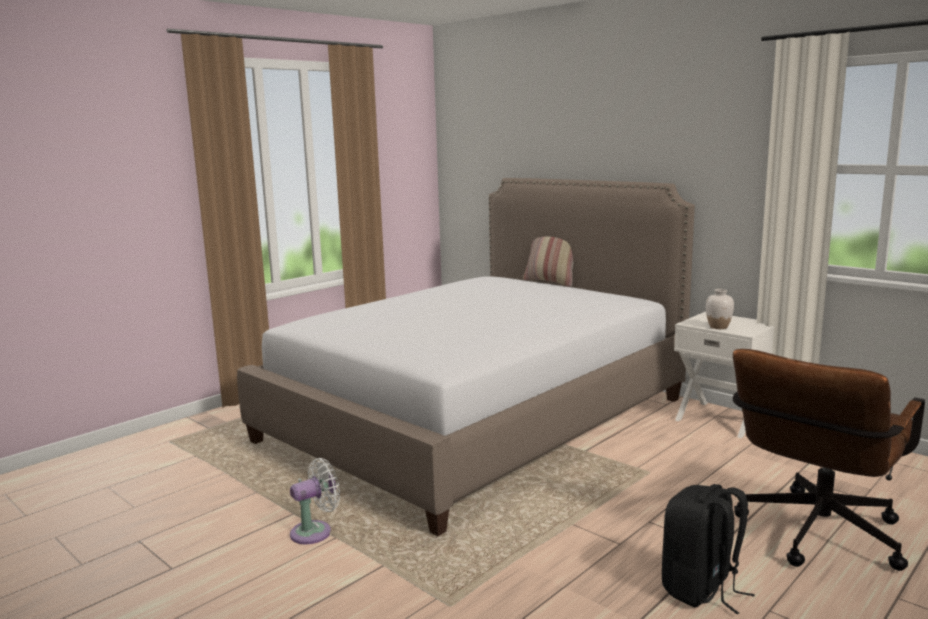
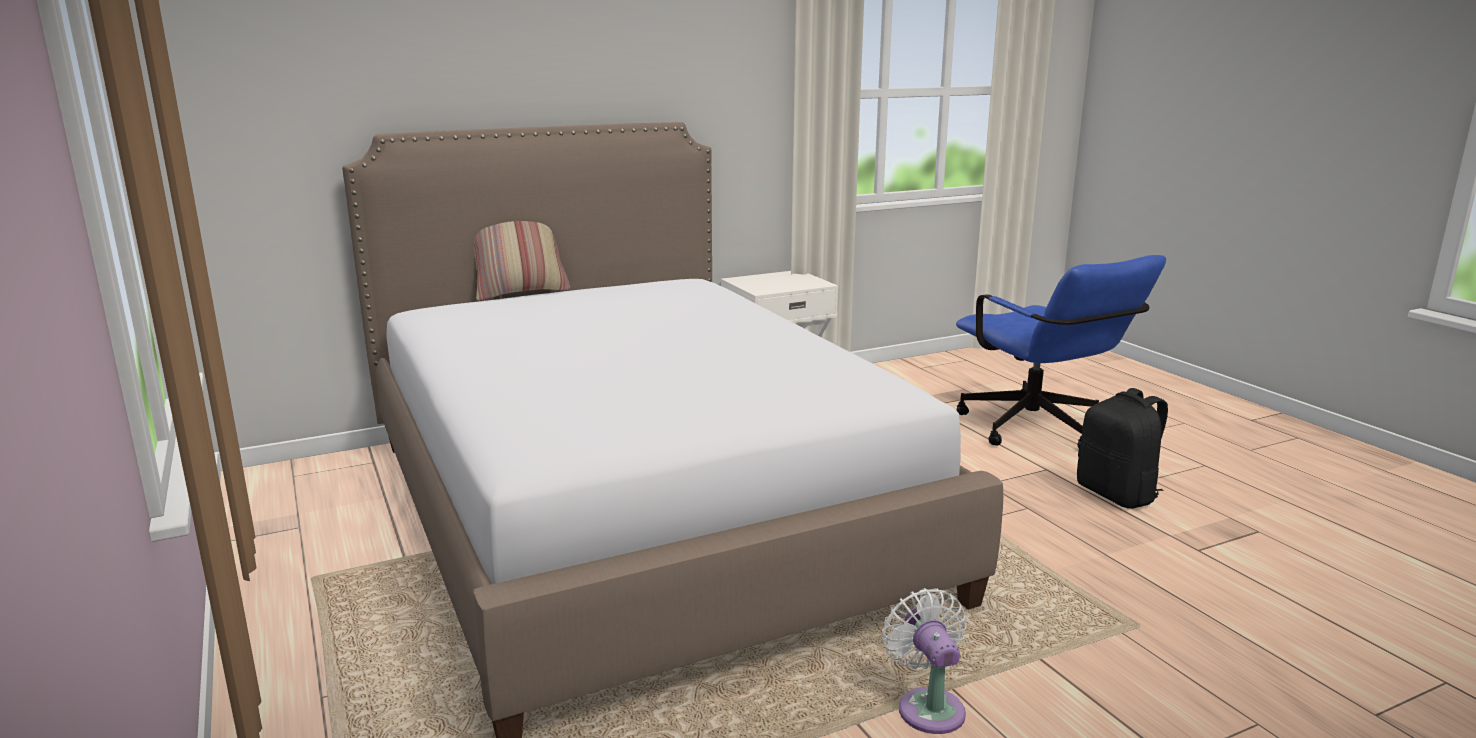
camera: 70 degrees left, 5 degrees up
(718, 327) = (789, 286): white vase -> none
(814, 538) = (1040, 431): brown office chair -> blue office chair

